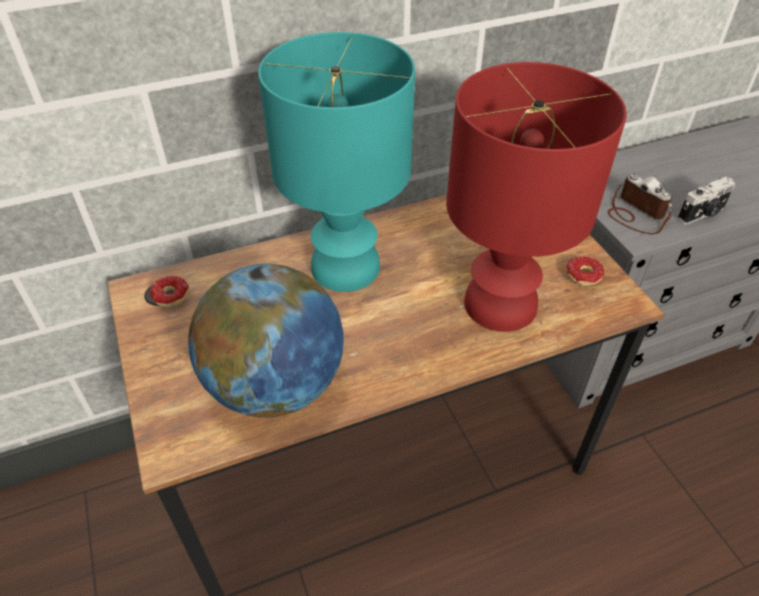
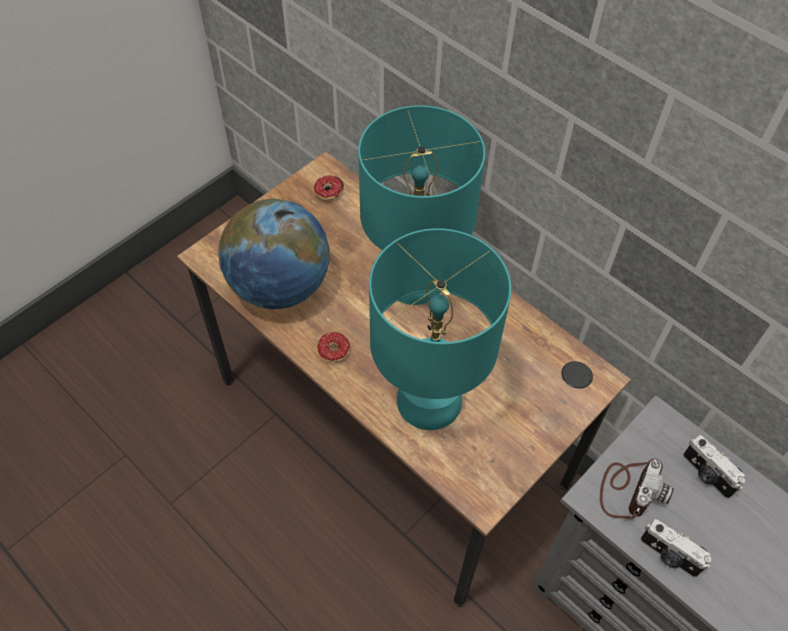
camera: 65 degrees right, 10 degrees up
(502, 305) = (428, 402): red table lamp -> turquoise table lamp
(585, 280) = (494, 459): donut -> donut (328, 353)
(633, 170) = (706, 475): none -> camera

